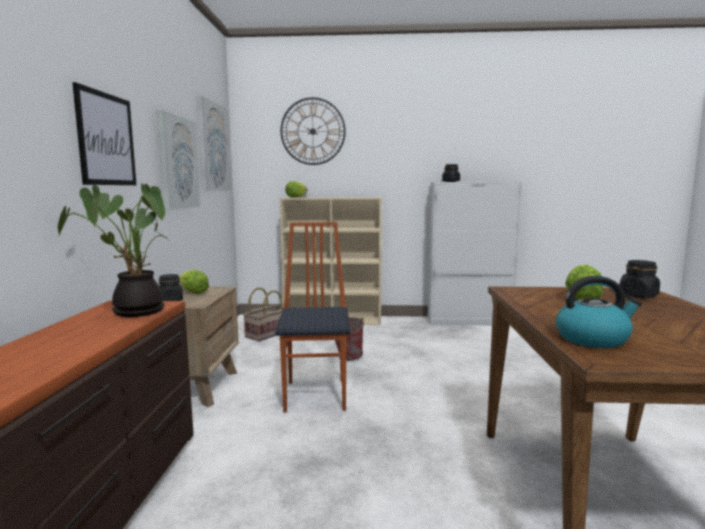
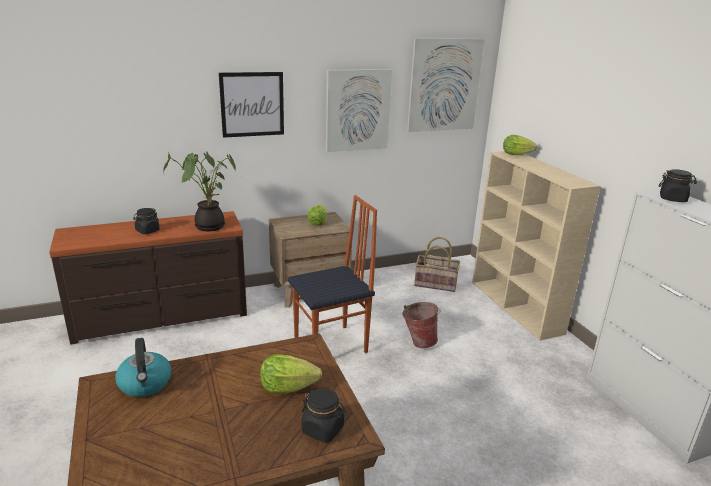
camera: 65 degrees right, 15 degrees up
(170, 301) = (290, 223): black jar -> black jar (147, 231)
(313, 131) = (558, 75): wall clock -> none

